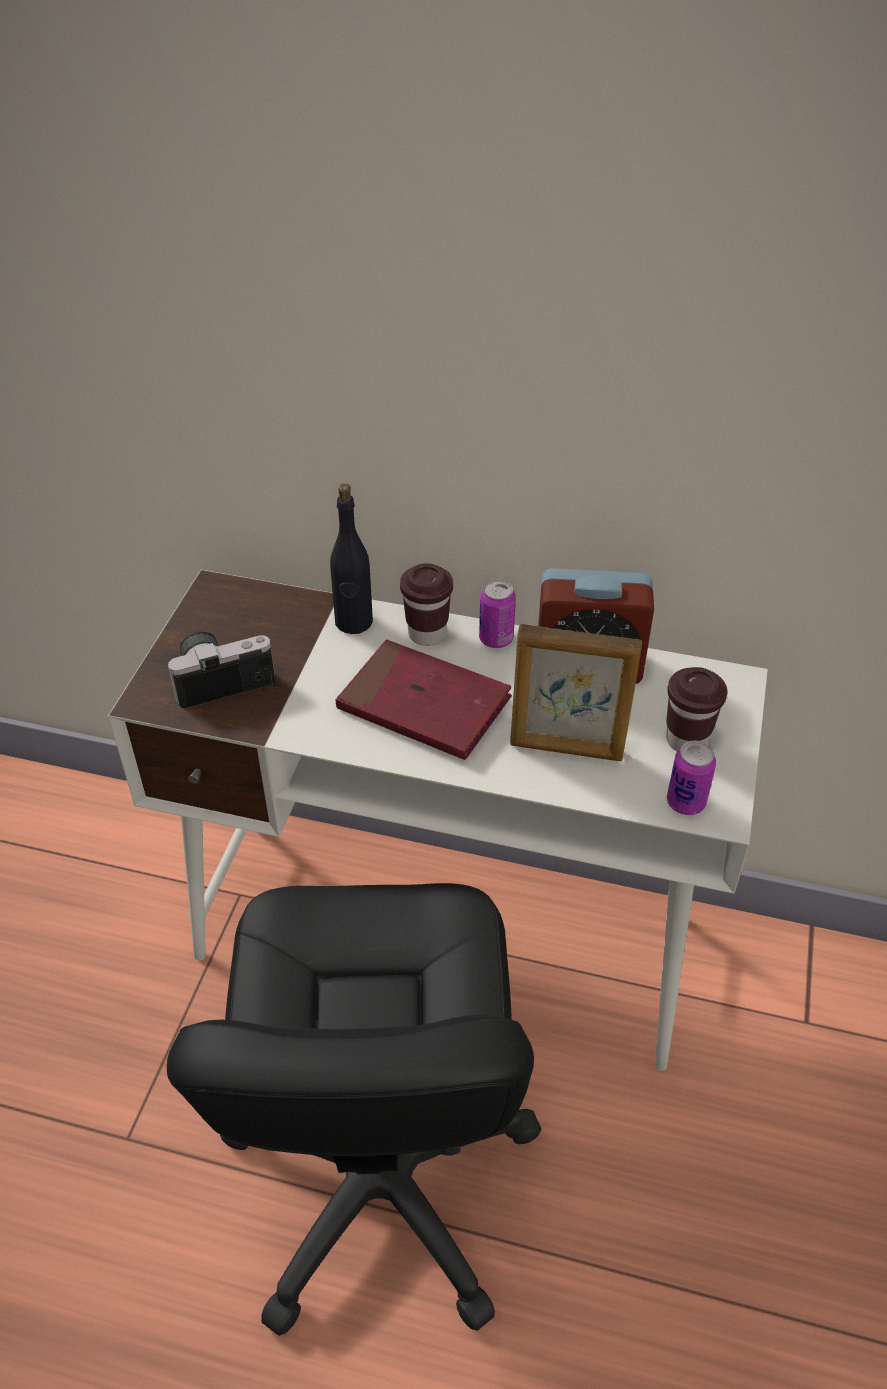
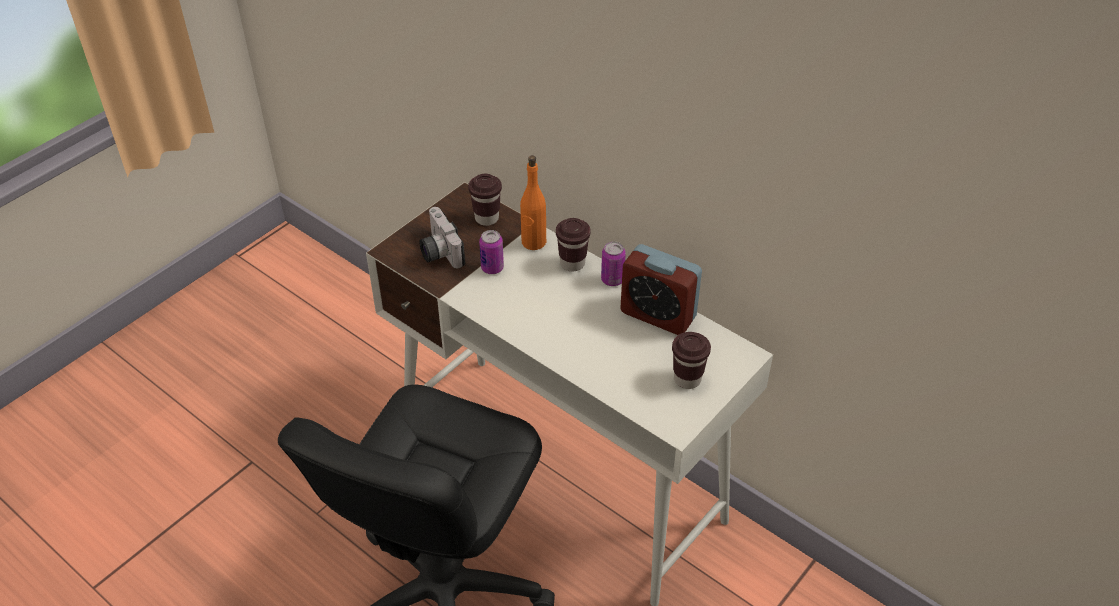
camera: 25 degrees right, 0 degrees up
(221, 678) = (438, 251): camera -> camera turned 120 degrees counterclockwise
(265, 609) = (486, 218): none -> brown cup
(353, 622) = (533, 242): black bottle -> orange bottle
(424, 705) = (543, 305): red book -> none
(566, 749) = (610, 359): picture frame -> none
(685, 802) = (660, 414): can -> can (492, 268)

